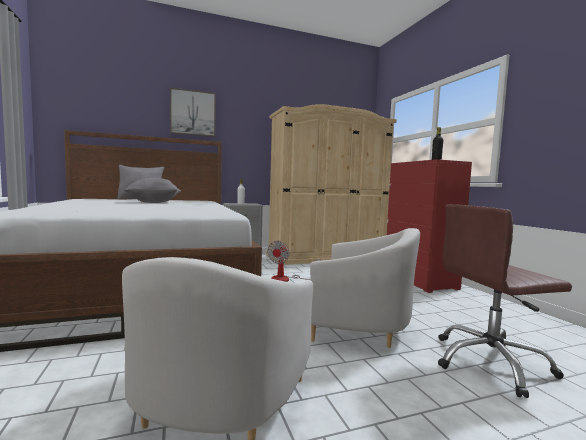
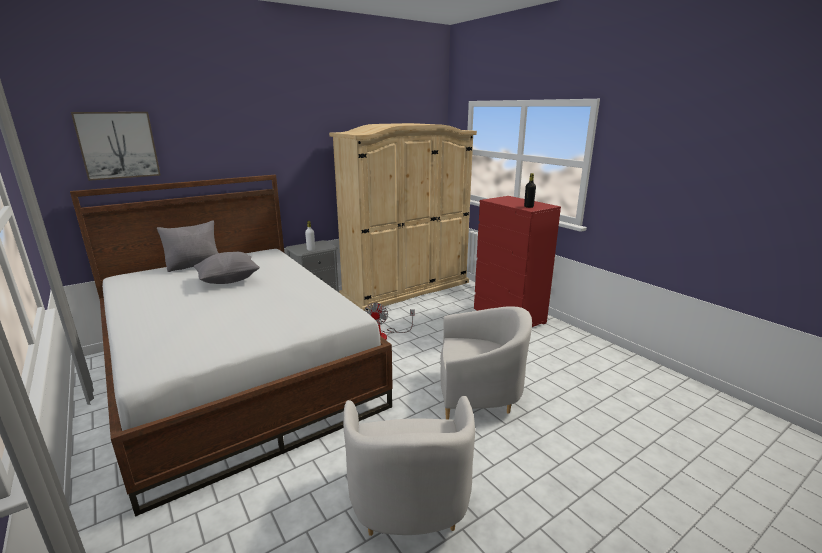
camera: 15 degrees left, 15 degrees up
(193, 113) = (234, 142): picture -> picture (118, 145)
(490, 363) = (583, 413): brown office chair -> none

